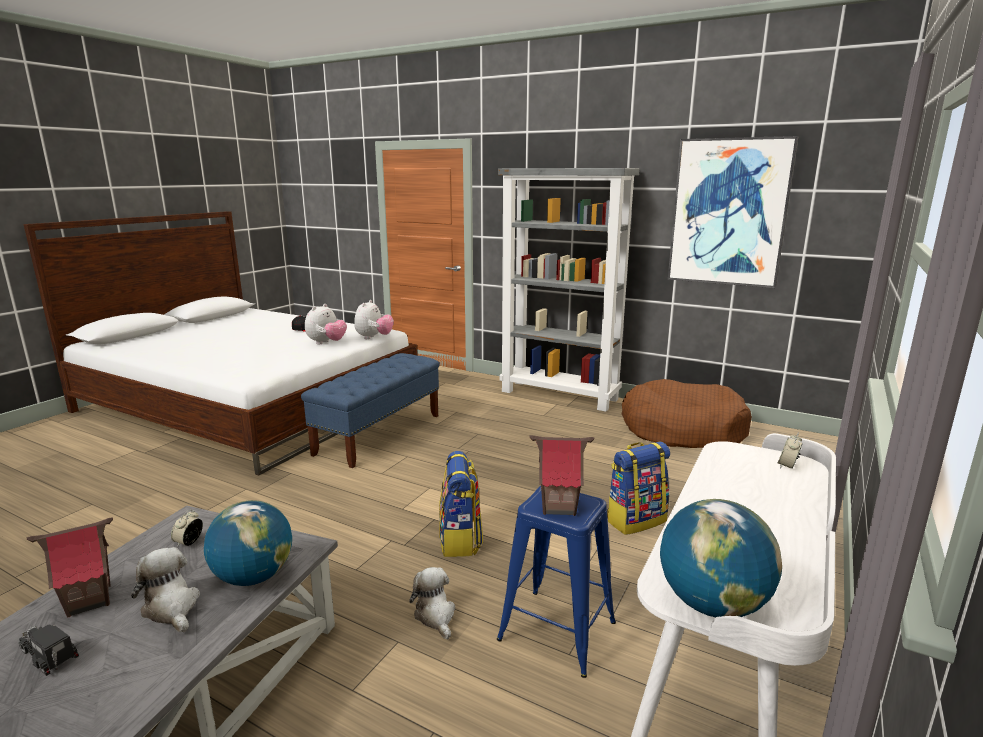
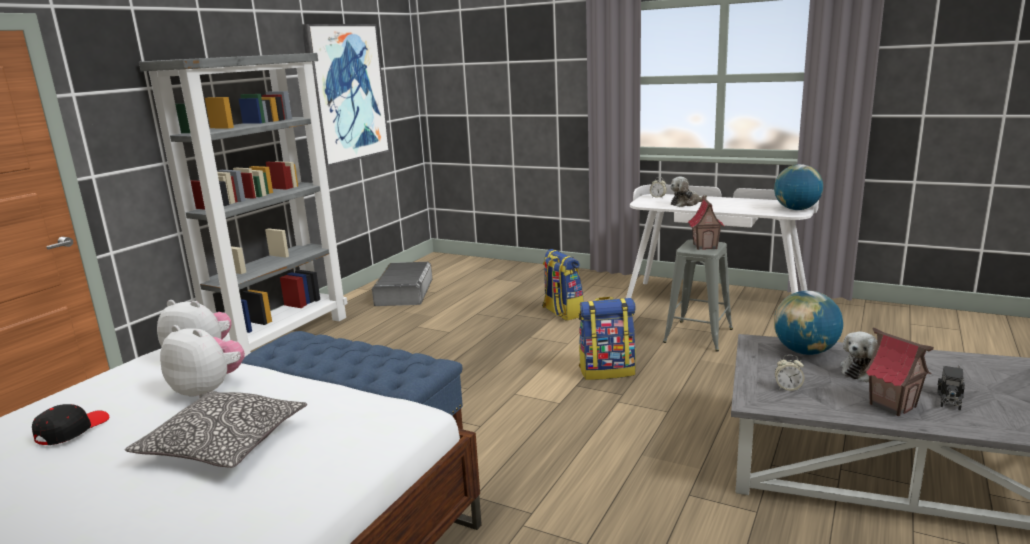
camera: 90 degrees left, 0 degrees up
(259, 350) = (224, 444): none -> pillow
(435, 615) = (706, 372): plush toy -> plush toy (686, 203)
(557, 631) = (698, 335): blue stool -> grey stool
(682, 430) = (404, 292): brown dog bed -> grey storage box

